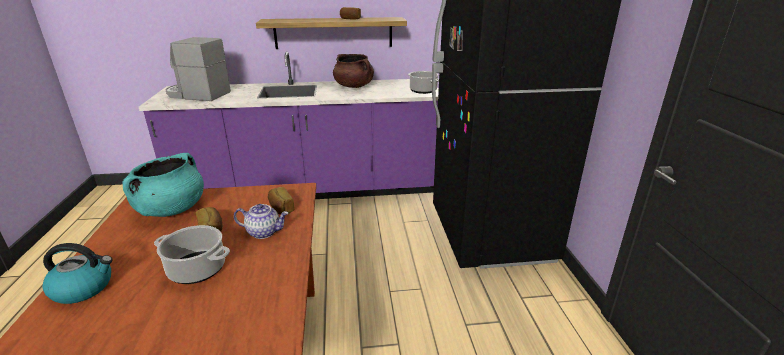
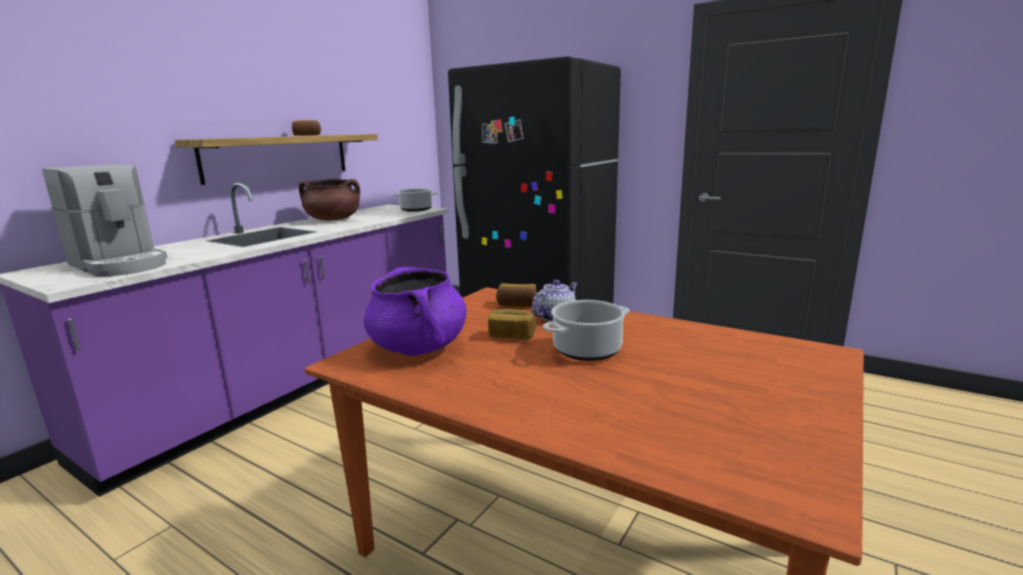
camera: 50 degrees left, 10 degrees down
(84, 288) = (545, 408): kettle -> none
(171, 209) = (419, 348): turquoise cooking pot -> purple cooking pot
(197, 95) = (120, 264): coffee machine -> coffee machine turned 105 degrees counterclockwise

